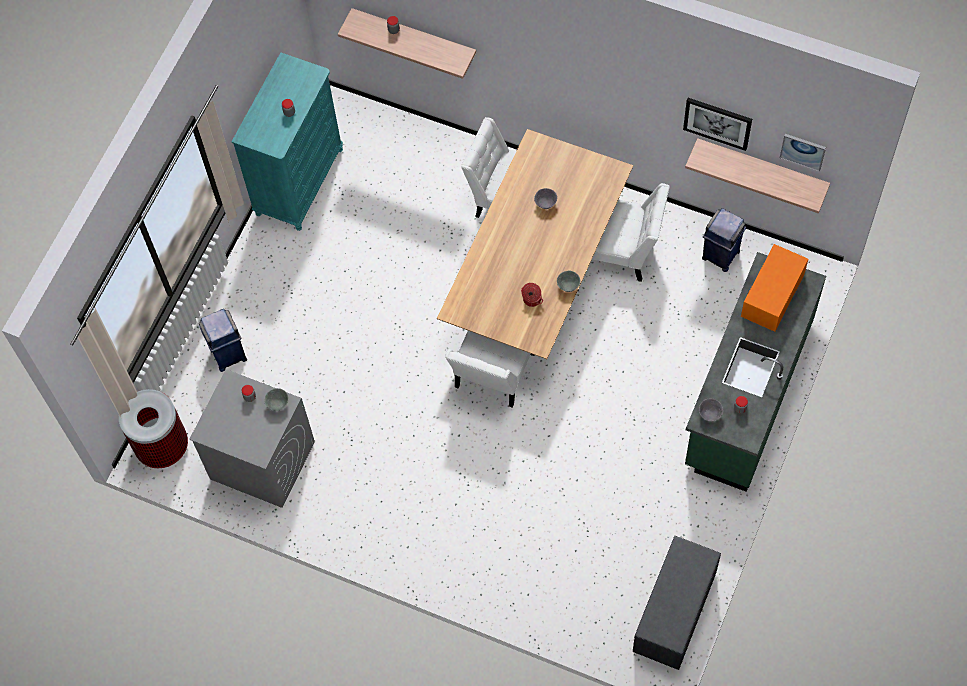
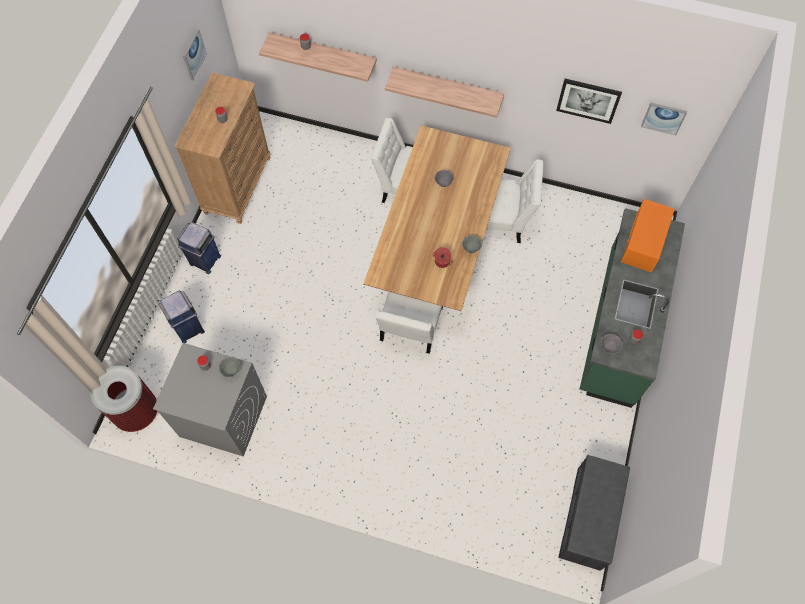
camera: 10 degrees left, 0 degrees up
(262, 37) = (194, 54): none -> picture
(299, 182) = (237, 185): turquoise dresser -> brown dresser
(720, 255) = (579, 218): blue trash can -> blue trash can (205, 261)
(762, 167) = (621, 138): shelf -> shelf (447, 87)

